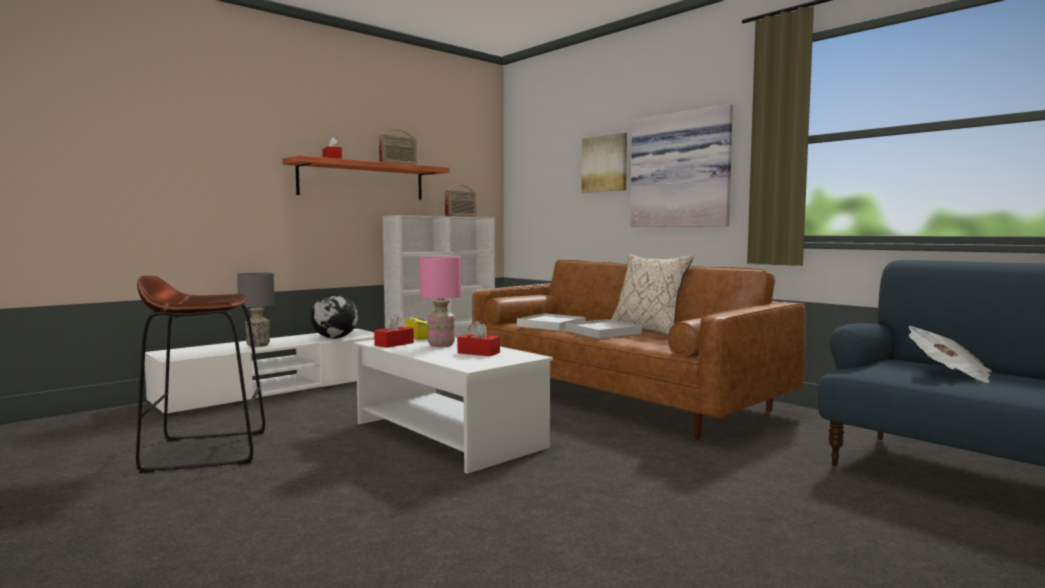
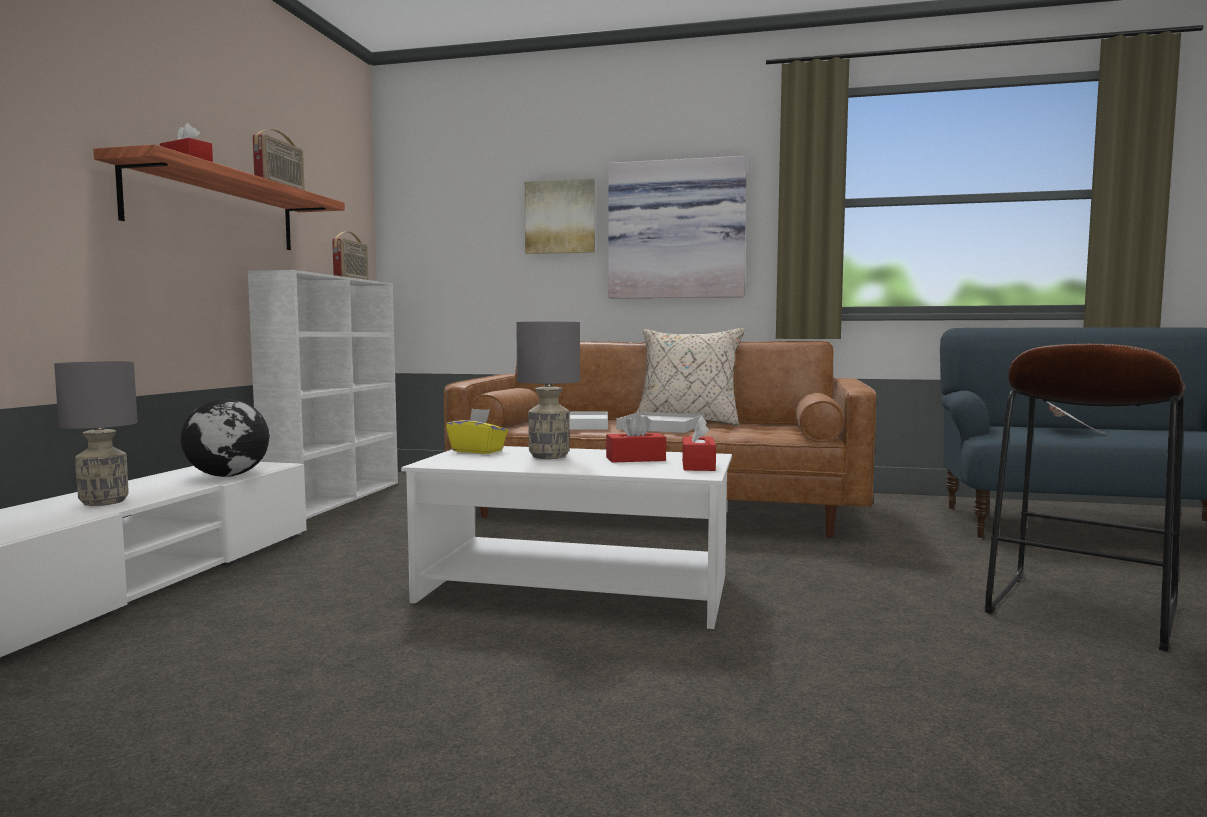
camera: 35 degrees left, 0 degrees up
(206, 451) = (224, 712): brown stool -> brown stool (1080, 610)
(394, 344) = (478, 462): red tissue box -> red tissue box (698, 465)
(441, 345) = (549, 456): pink table lamp -> grey table lamp

